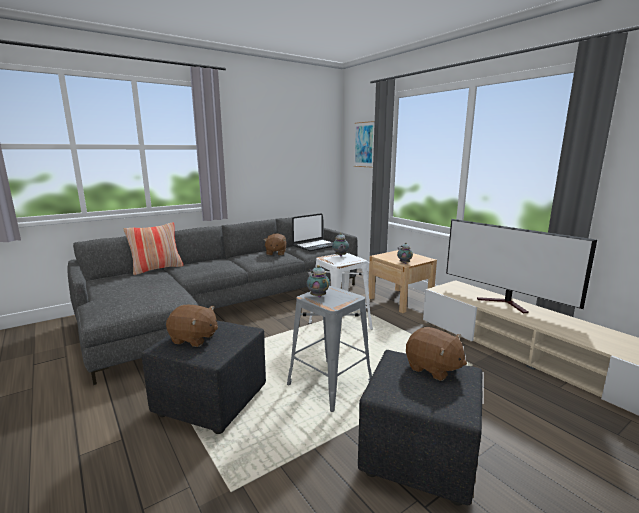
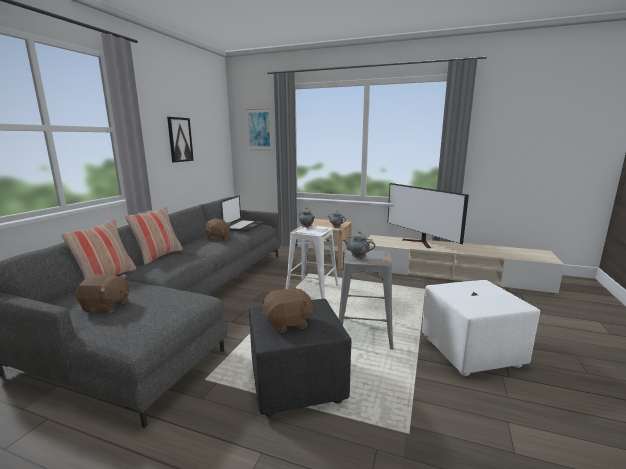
camera: 35 degrees left, 0 degrees up
(212, 259) = (159, 256): none -> pillow
(272, 155) = (180, 139): none -> picture
(419, 457) = (472, 352): black ottoman -> white ottoman
(433, 368) = (470, 287): brown plush toy -> brown plush toy (106, 306)
(506, 304) = (420, 243): television -> television turned 45 degrees clockwise

